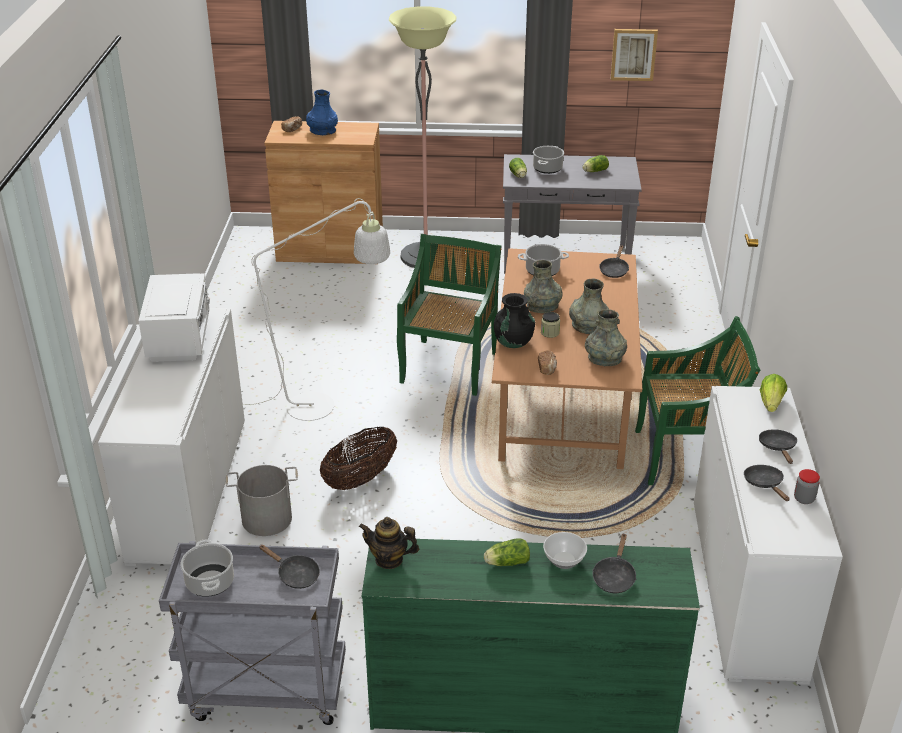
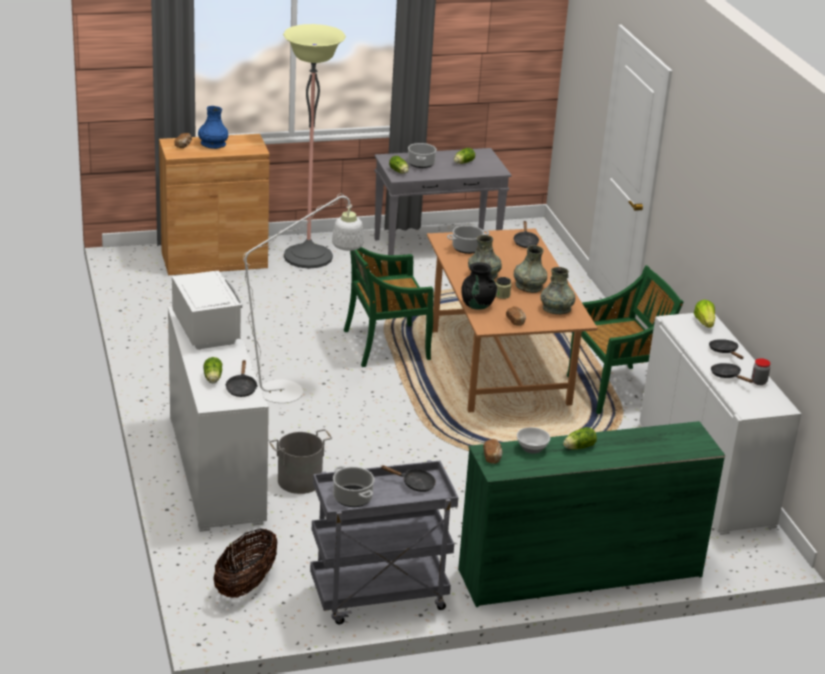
camera: 20 degrees left, 5 degrees down
(144, 400) = (212, 379): none -> lettuce
(360, 479) = (360, 441): basket -> basket (245, 585)
(389, 559) = (492, 457): teapot -> bread
(449, 366) = (384, 345): green chair -> green chair turned 105 degrees counterclockwise
(565, 560) = (618, 440): bowl -> bowl (532, 448)
(614, 577) = (658, 445): black frying pan -> black frying pan (241, 388)
(633, 54) = (484, 56): picture -> none

